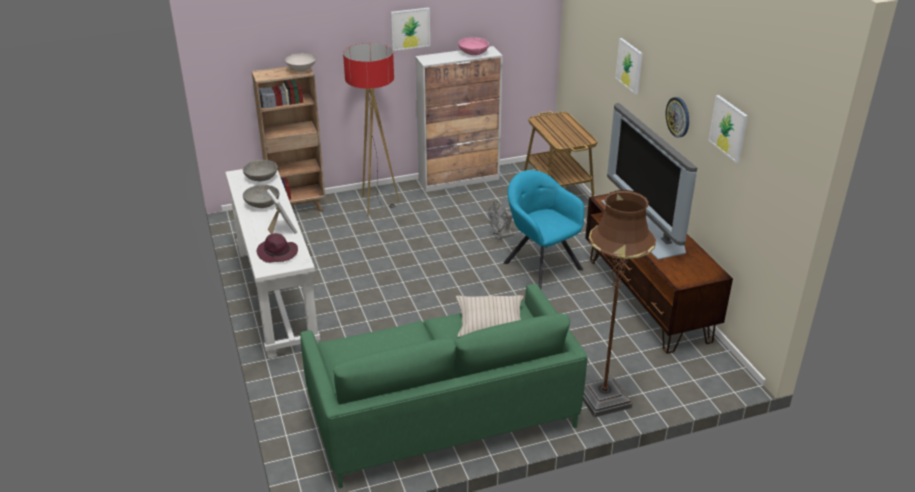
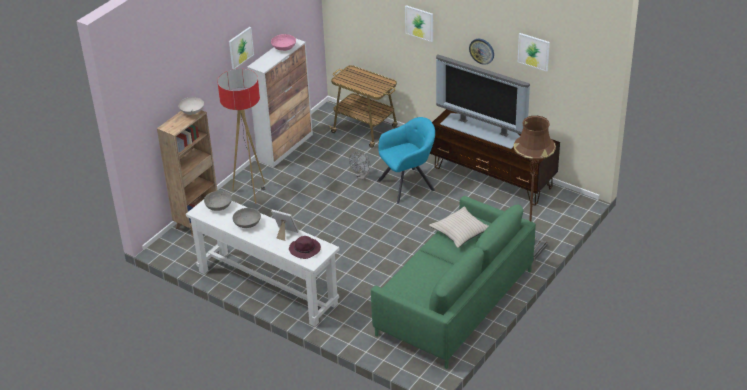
camera: 35 degrees left, 5 degrees up
(540, 264) = (408, 184): turquoise armchair -> turquoise armchair turned 135 degrees clockwise

